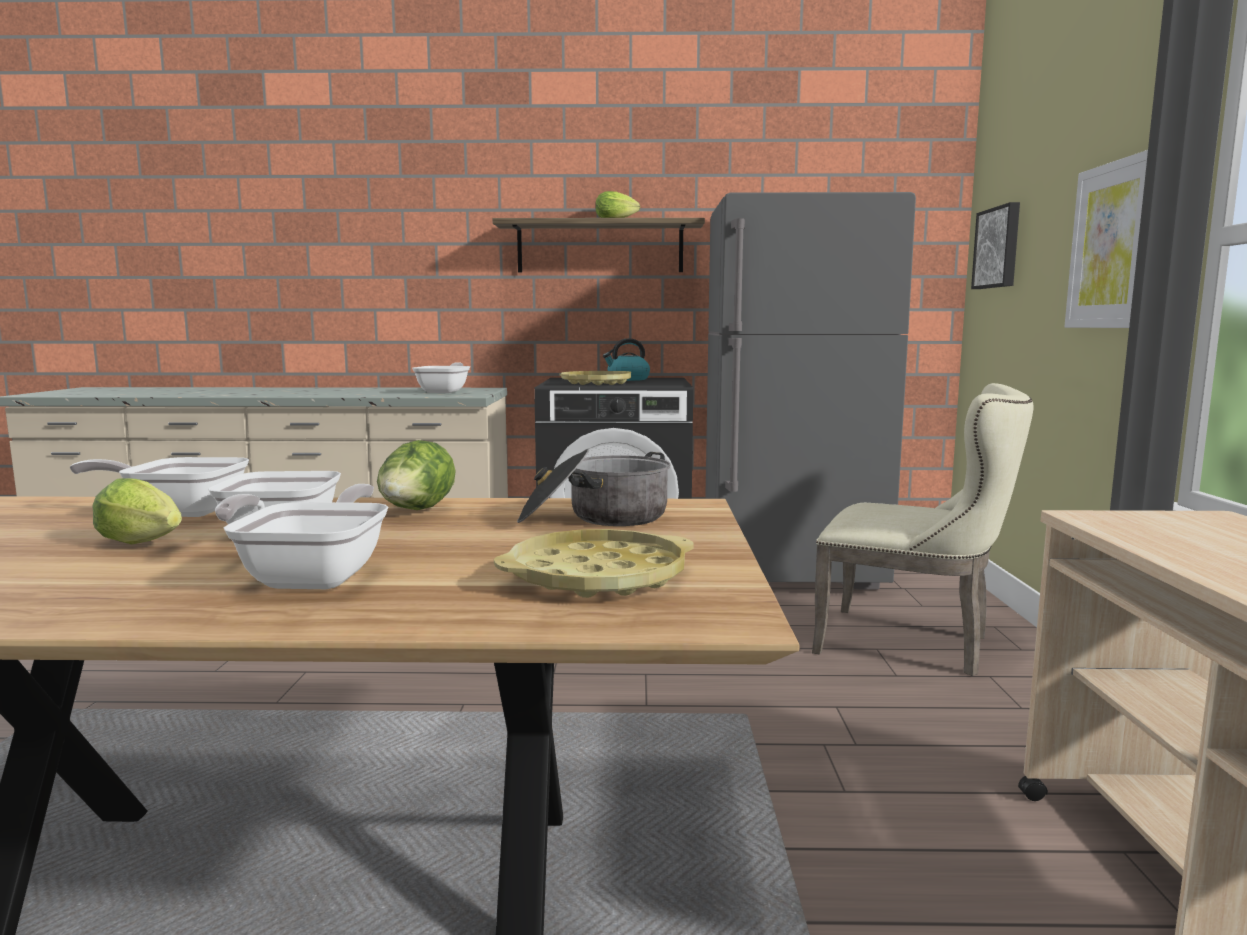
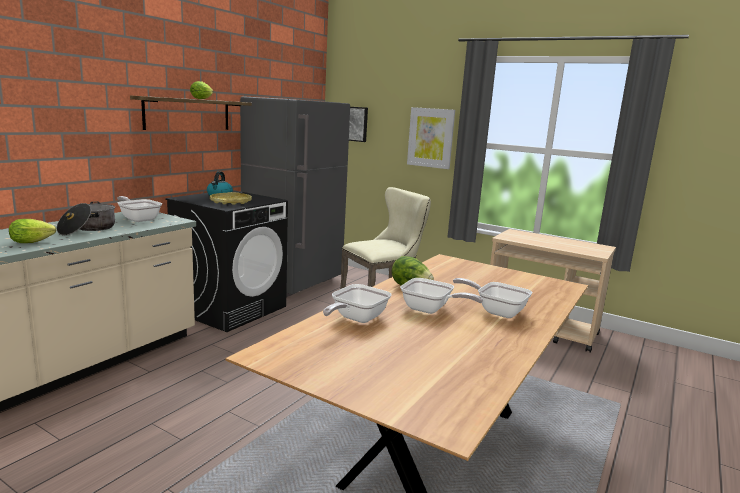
camera: 60 degrees left, 5 degrees up
(145, 544) = (420, 329): lettuce -> lettuce (34, 242)
(596, 518) = (451, 271): cooking pot -> cooking pot (88, 229)
(597, 577) = (524, 286): yellow tray -> none

